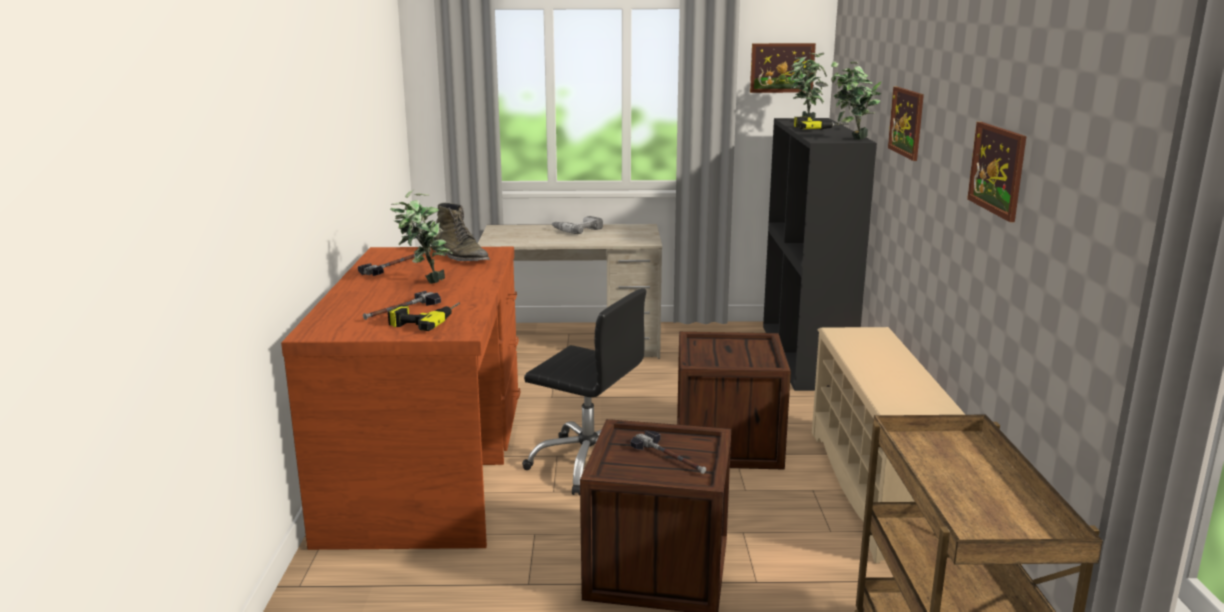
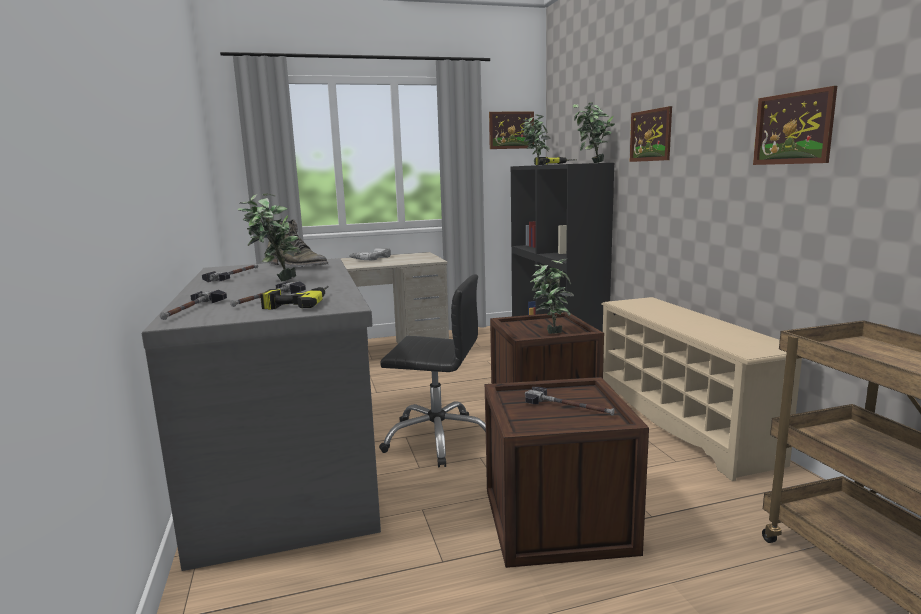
camera: 15 degrees left, 5 degrees down
(330, 318) = (192, 310): none -> hammer
(429, 466) = (289, 464): brown desk -> grey desk
(734, 360) = (550, 332): none -> potted plant

